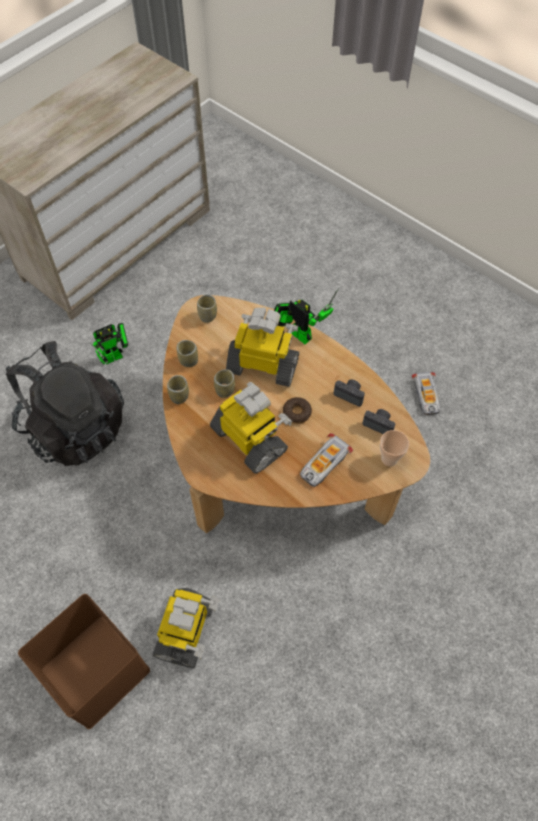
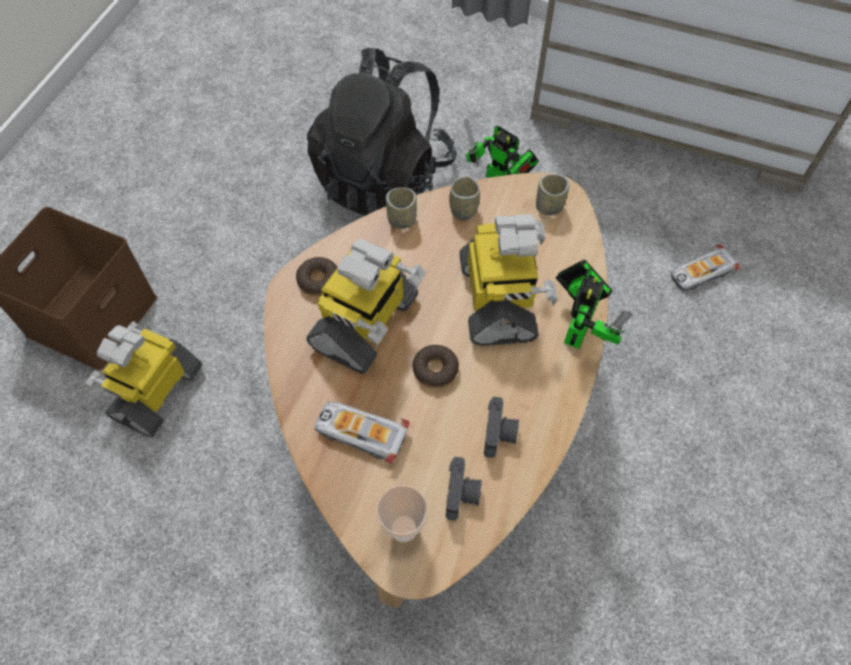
camera: 70 degrees right, 0 degrees up
(186, 631) = (156, 392): toy robot -> toy robot turned 120 degrees clockwise
(205, 457) = (318, 280): none -> donut
(225, 390) = (434, 268): cup -> none
(426, 396) = (639, 606): toy car -> toy car (701, 273)

